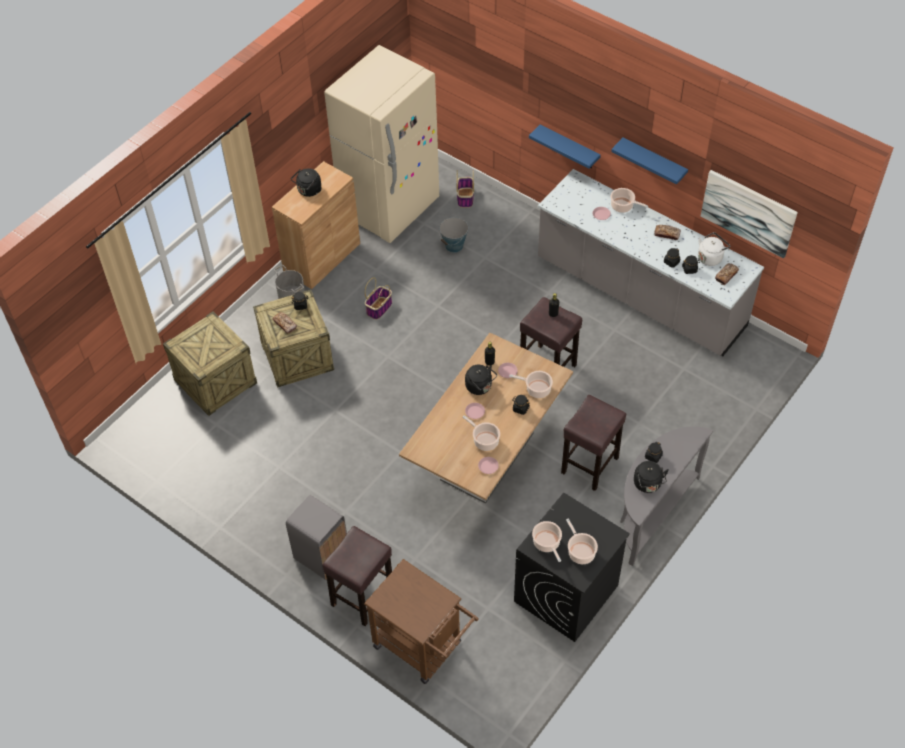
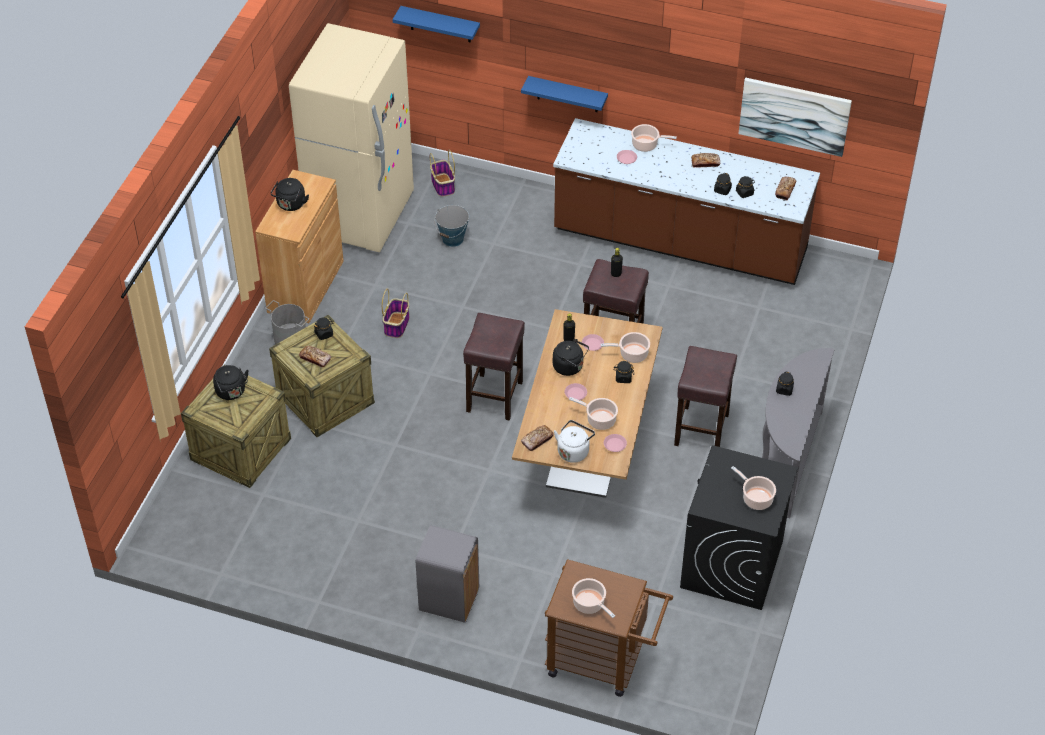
camera: 20 degrees left, 5 degrees down
(363, 596) = (513, 627): brown stool -> brown stool (495, 395)
(425, 445) = (537, 440): none -> bread
(547, 543) = (718, 499): cooking pot -> cooking pot (590, 604)
(639, 294) = (680, 242): grey counter -> brown counter
(648, 485) = (791, 418): black kettle -> black kettle (232, 392)
(654, 162) = (675, 85): blue shelf -> blue shelf (440, 24)
(710, 257) = (761, 176): white kettle -> white kettle (574, 451)

